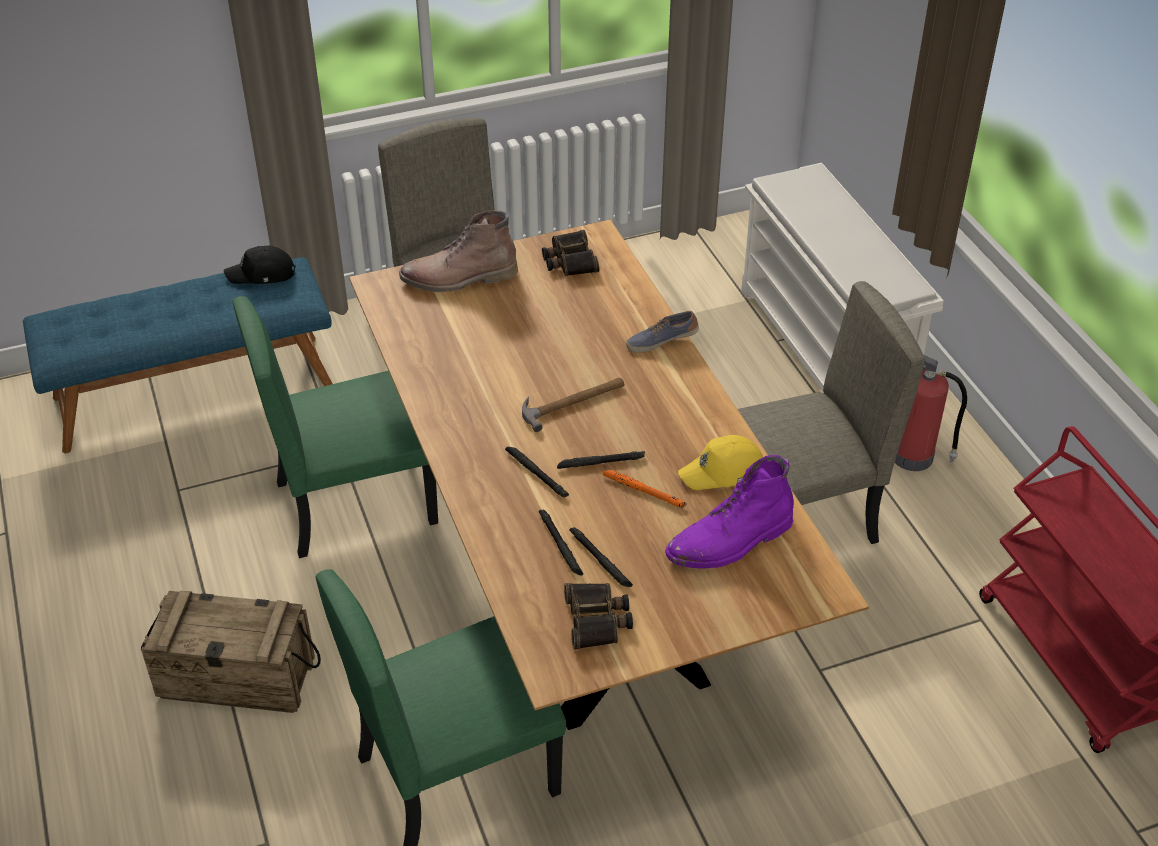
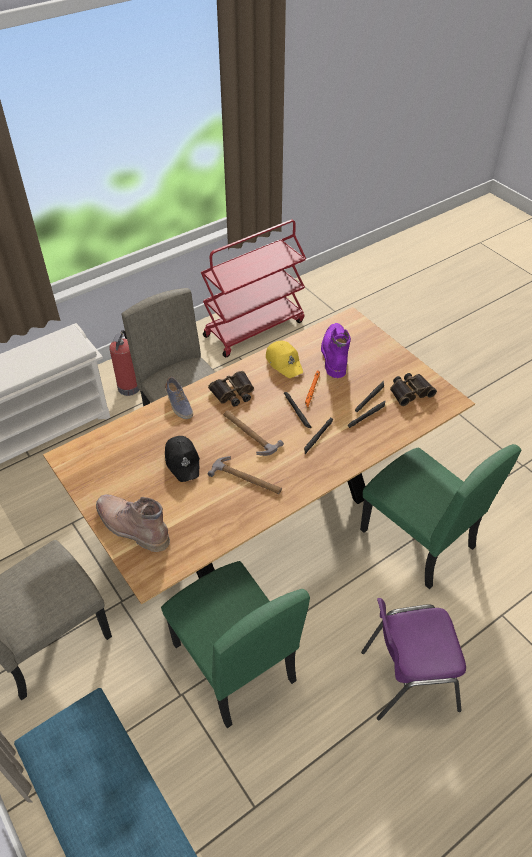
camera: 105 degrees left, 5 degrees up
(237, 677) = (406, 679): crate -> purple chair
(262, 274) = (55, 762): black cap -> black cap (183, 461)
(458, 278) = (131, 526): brown boot -> brown boot turned 150 degrees clockwise
(488, 386) = (247, 479): none -> hammer
(569, 260) = (98, 466): binoculars -> binoculars (233, 393)
(730, 542) = (334, 353): purple boot -> purple boot turned 135 degrees counterclockwise

